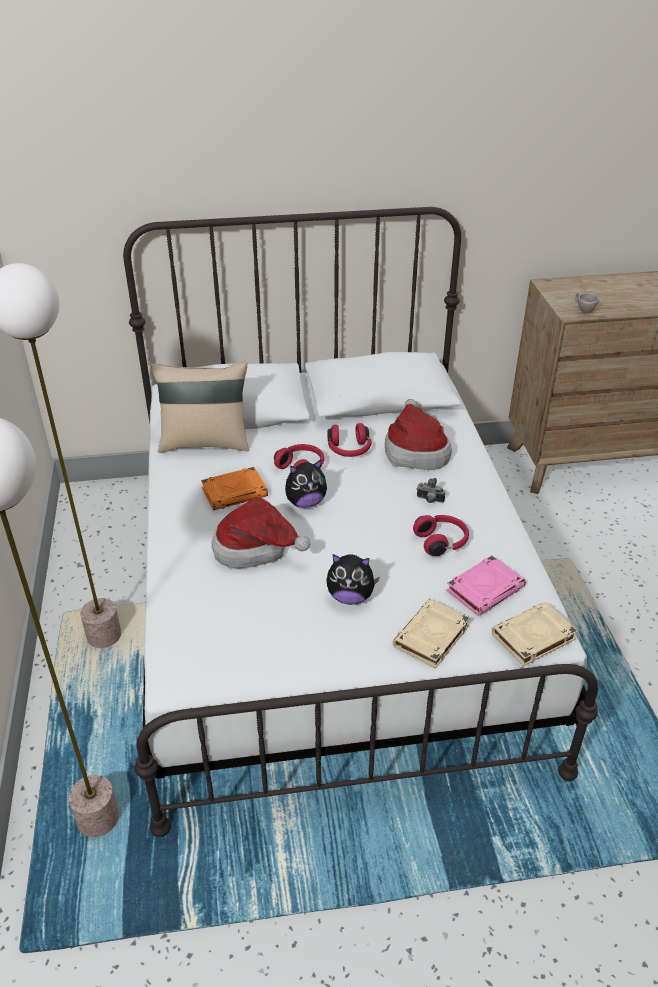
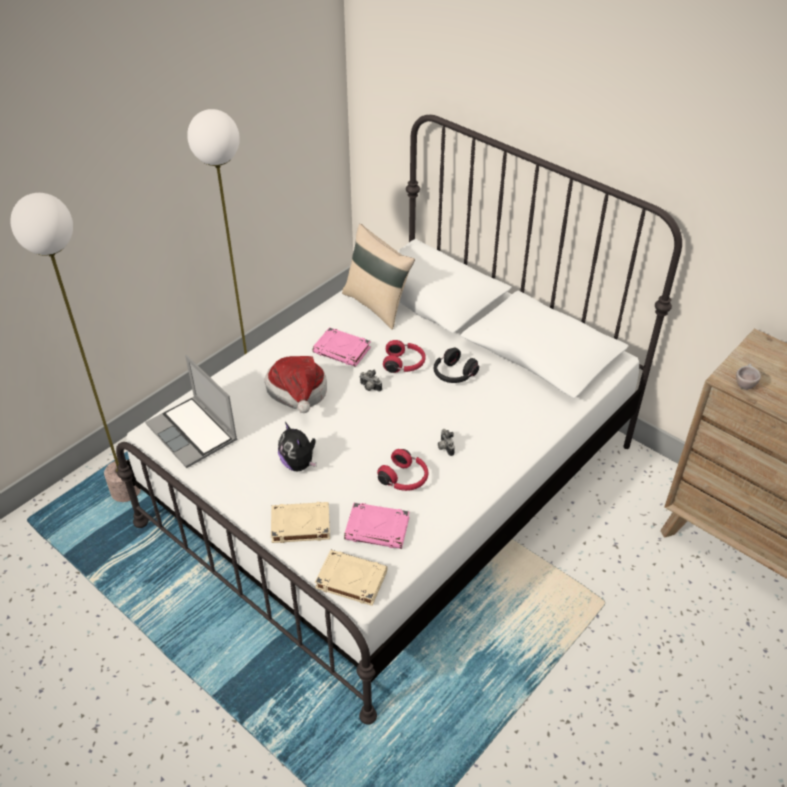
camera: 50 degrees right, 5 degrees up
(218, 650) = (194, 433): none -> laptop
(235, 492) = (342, 350): orange book -> pink book
(305, 502) = (369, 388): plush toy -> camera
(349, 450) = (453, 375): red headphones -> black headphones
(415, 451) = (495, 408): hat -> none

